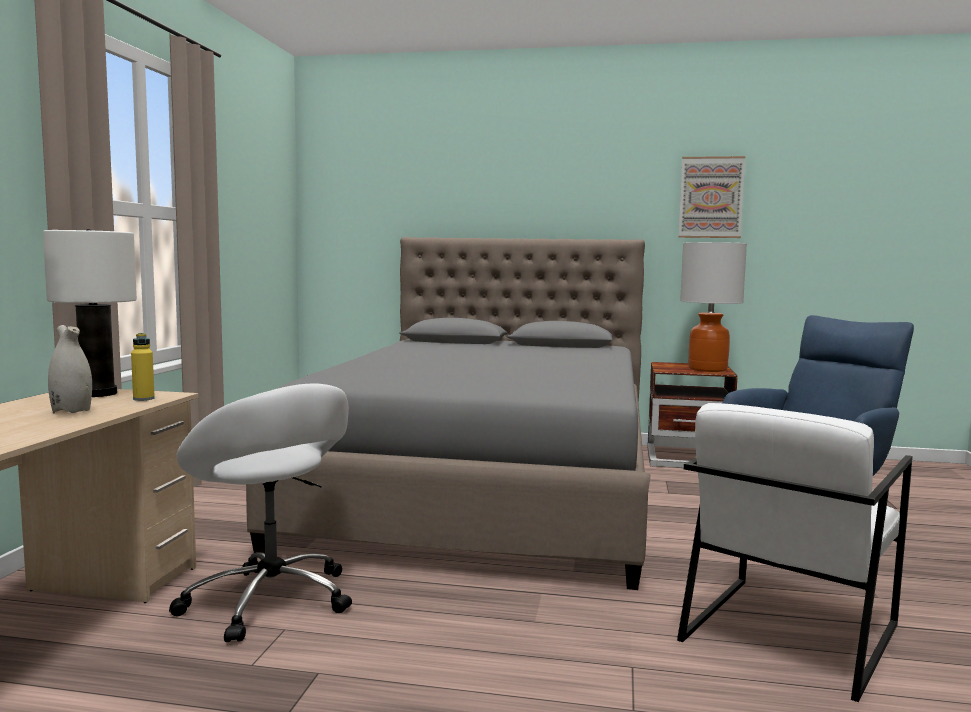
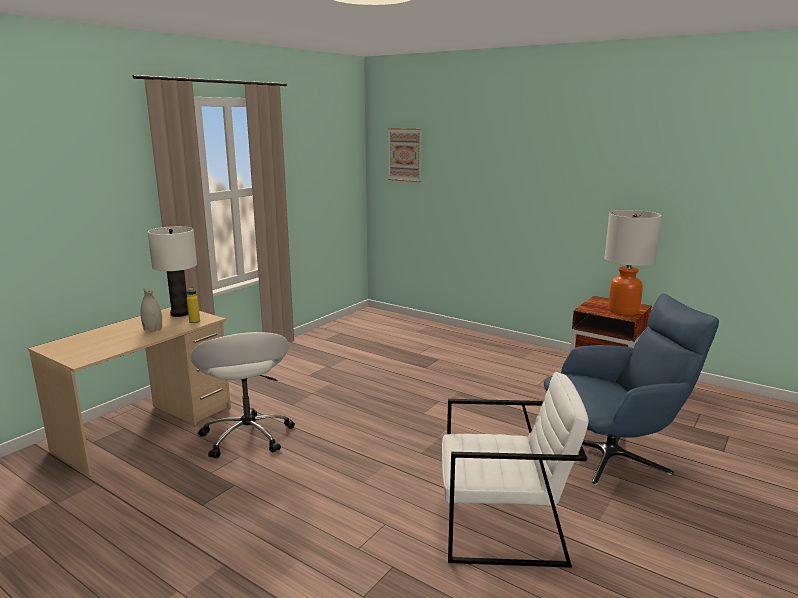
camera: 25 degrees right, 10 degrees up
(488, 488) = (433, 378): grey bed -> none
(711, 197) = (651, 170): picture -> picture (405, 155)
(788, 632) = (503, 528): white armchair -> white armchair turned 150 degrees counterclockwise

